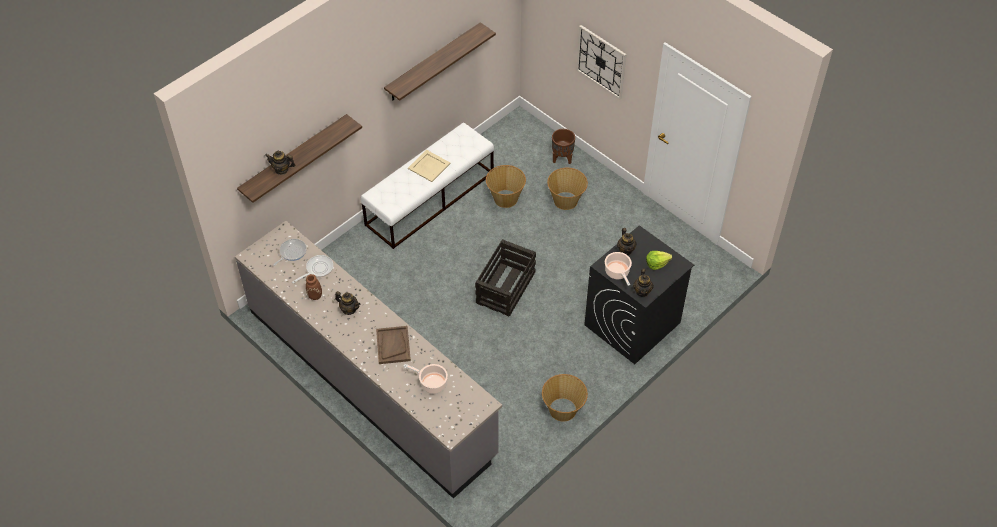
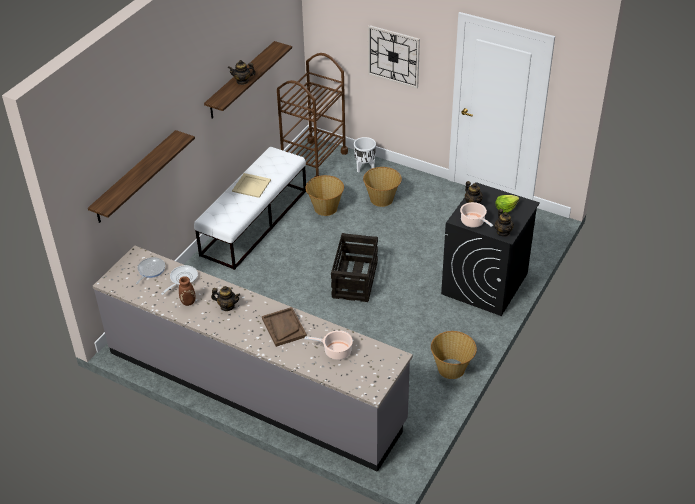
camera: 15 degrees left, 10 degrees down
(281, 169) = (128, 184): teapot -> teapot (242, 81)
(513, 139) = (314, 161): none -> brown cart
(562, 159) = (364, 168): brown planter -> white planter

